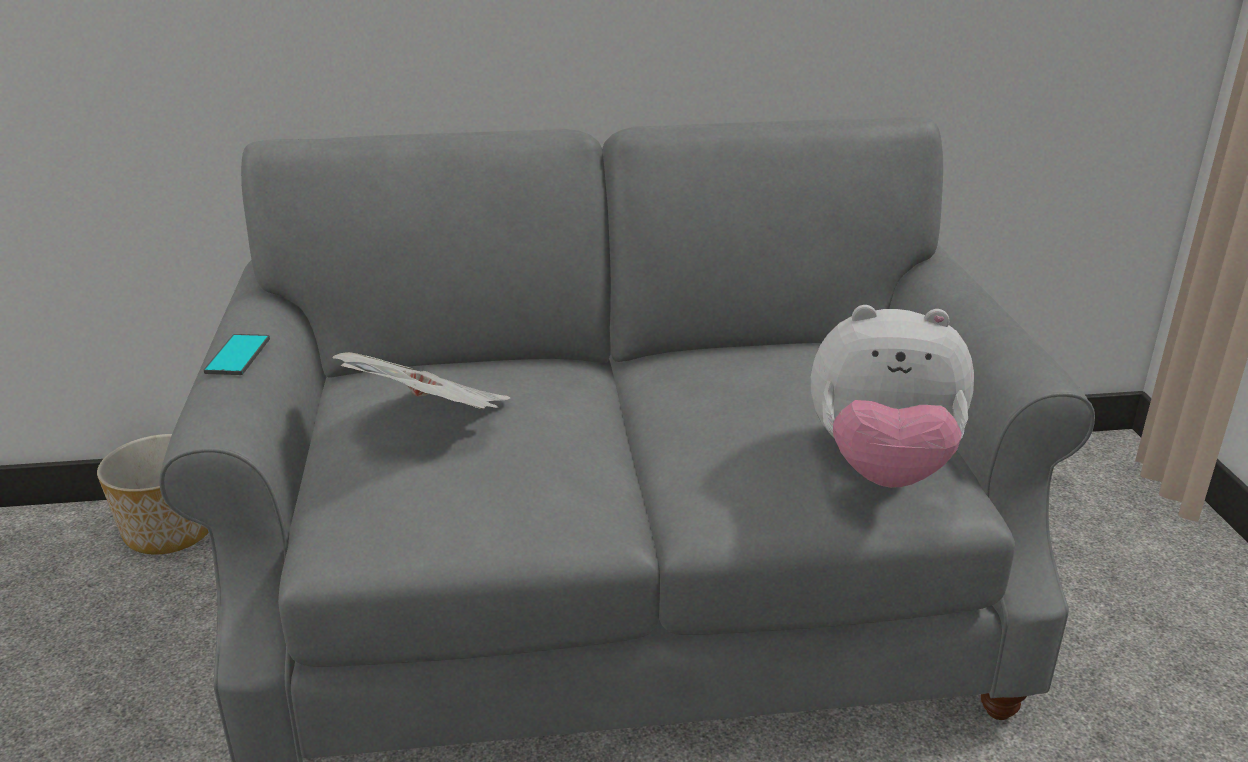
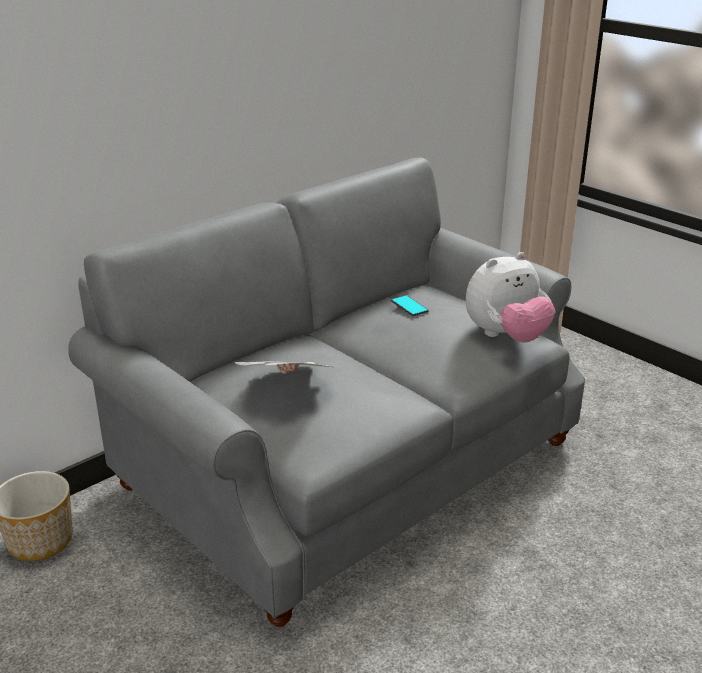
camera: 35 degrees left, 0 degrees up
(237, 355) = (175, 384): phone -> phone (409, 306)

